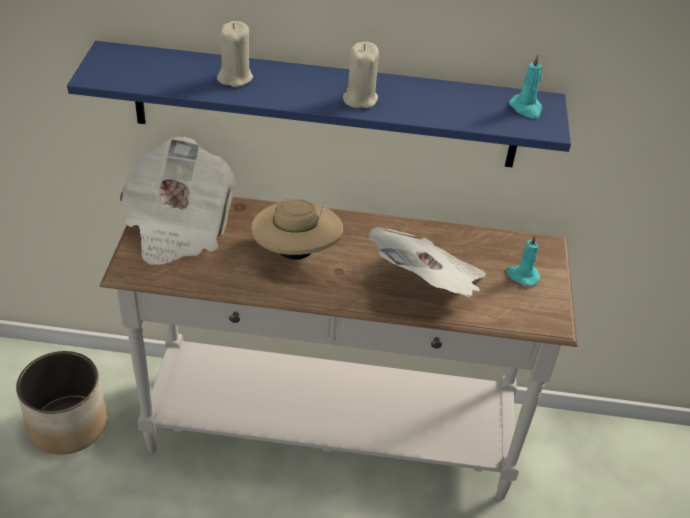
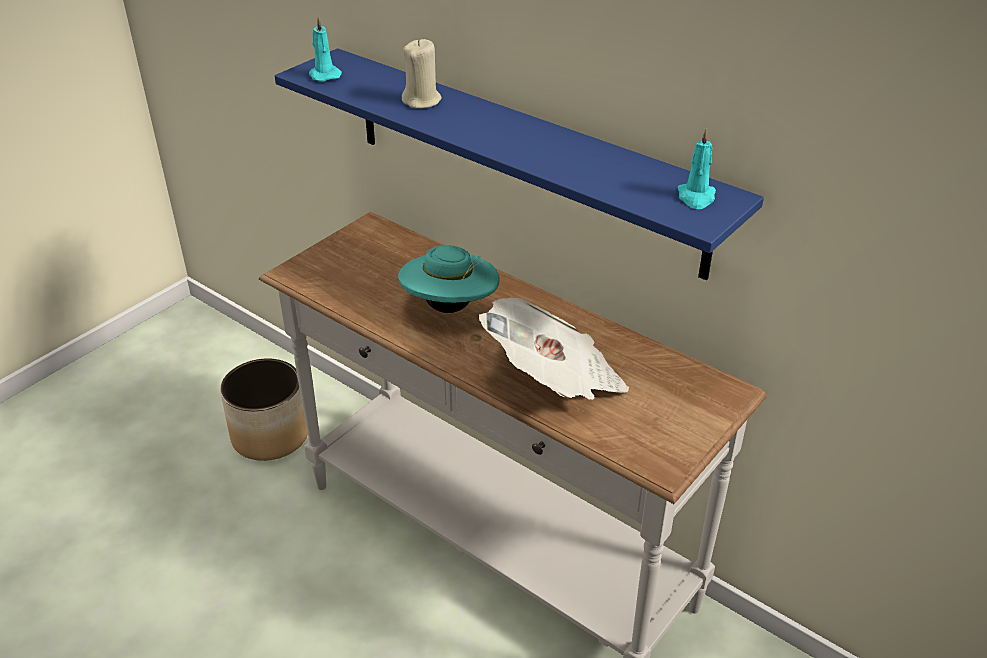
camera: 35 degrees right, 5 degrees down
(178, 226) = (365, 251): newspaper -> none
(296, 252) = (450, 307): beige hat -> turquoise hat
(359, 99) = (521, 145): beige candle -> none
(522, 275) = (670, 409): turquoise candle -> turquoise candle (324, 75)

